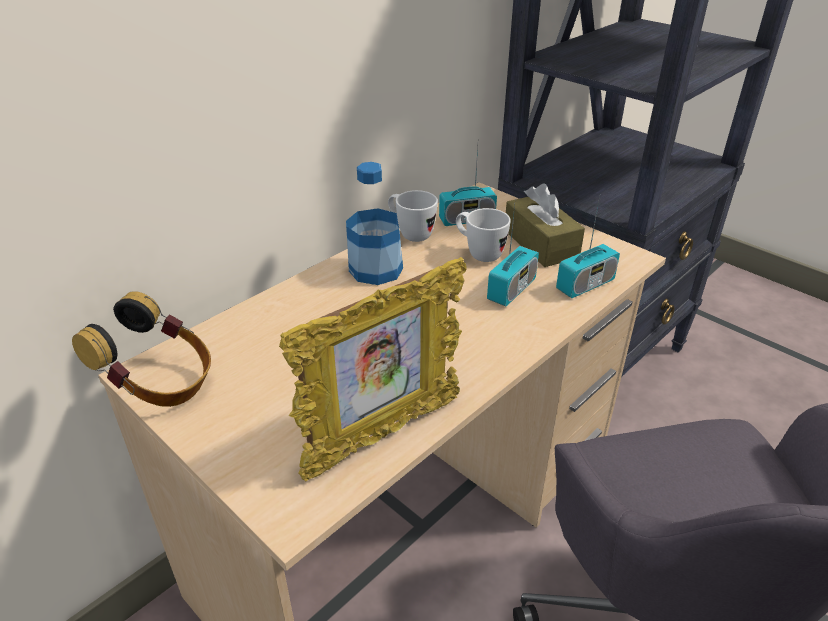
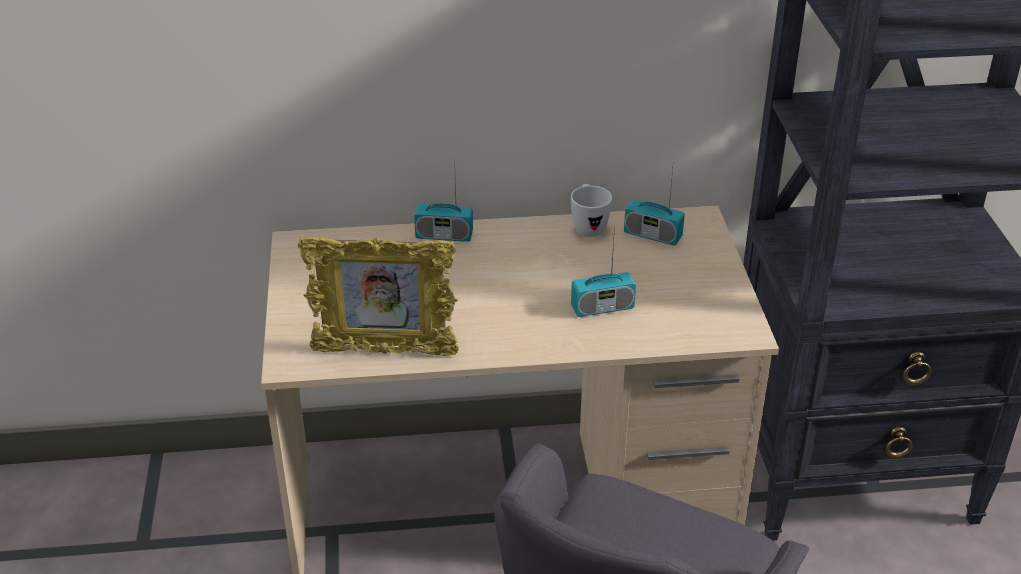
camera: 40 degrees right, 0 degrees up
(160, 384) = (299, 254): headphones -> none
(376, 269) = (522, 243): bottle -> none
(478, 253) = (619, 268): white mug -> none
(540, 244) = (684, 284): brown tissue box -> none
(585, 285) = (667, 333): radio -> radio (444, 236)

